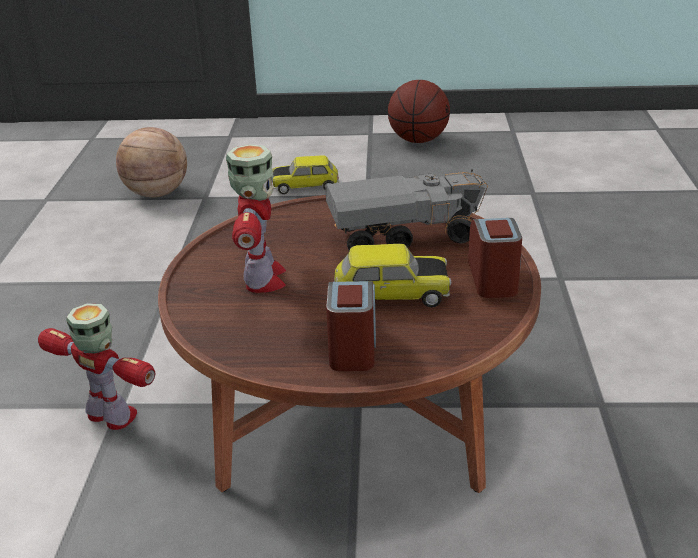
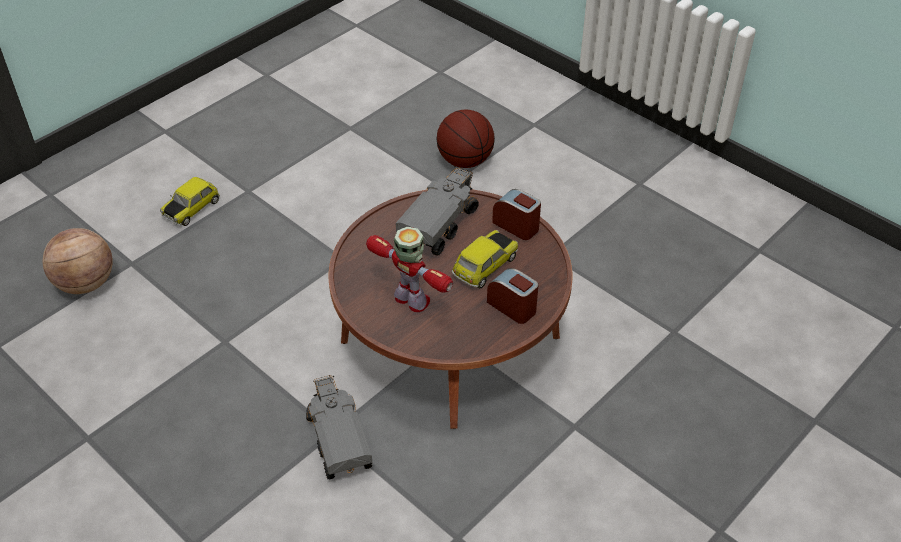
camera: 50 degrees left, 15 degrees up
(112, 417) = (339, 441): toy robot -> toy truck
(418, 140) = (211, 119): basketball -> basketball (465, 161)

